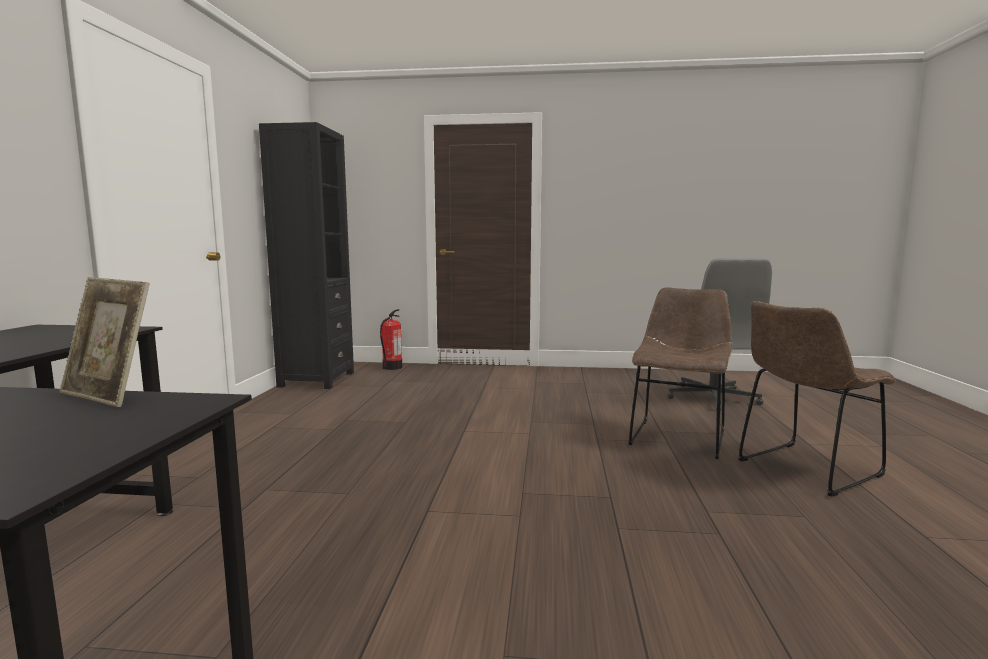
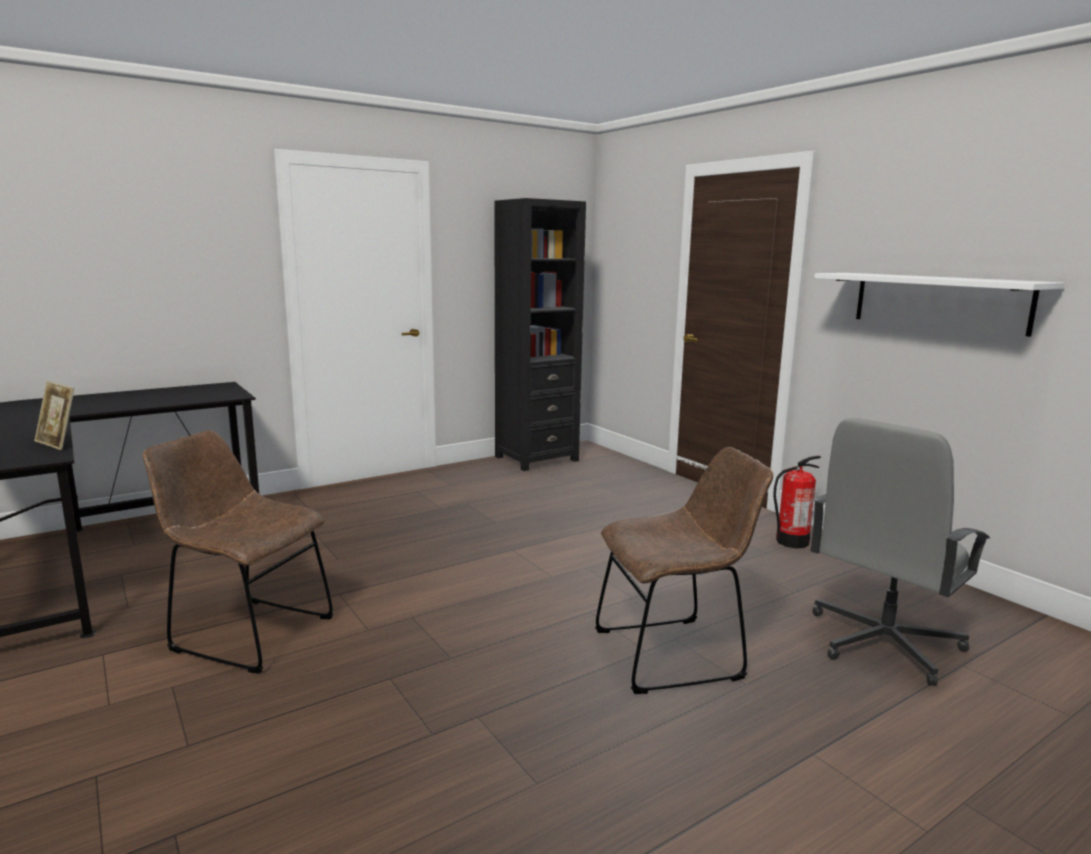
camera: 50 degrees right, 5 degrees up
(110, 395) = (58, 444): picture frame -> picture frame turned 45 degrees counterclockwise
(392, 367) = (623, 465): fire extinguisher -> fire extinguisher (791, 542)
(639, 207) = (939, 302): none -> white shelf
(804, 469) = (694, 764): brown chair -> brown chair (247, 632)

